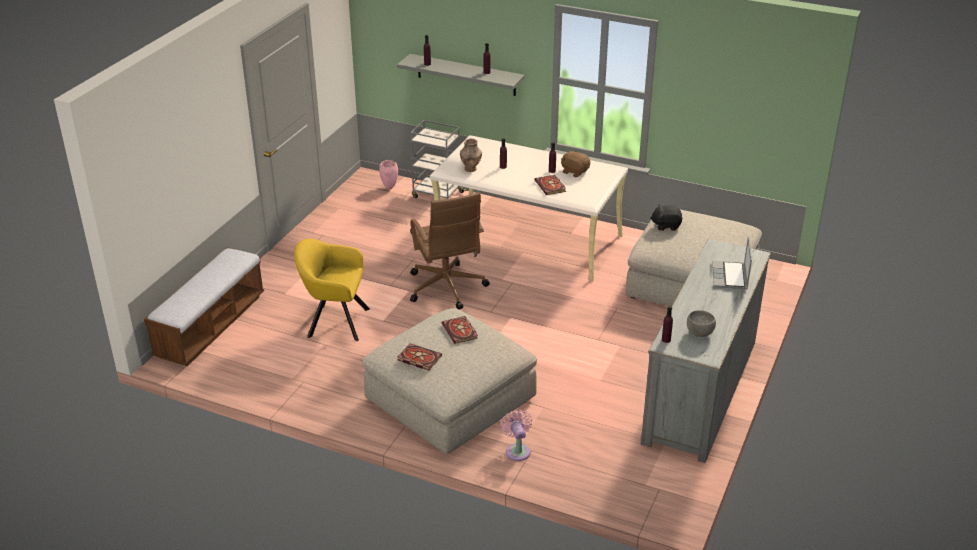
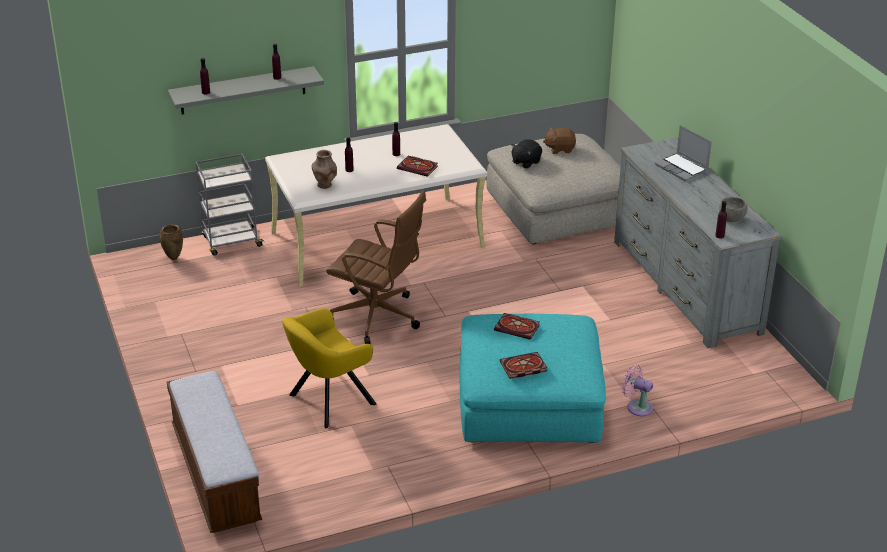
camera: 45 degrees left, 0 degrees up
(389, 188) = (173, 258): pink vase -> brown vase
(450, 399) = (528, 402): beige ottoman -> turquoise ottoman
(575, 172) = (416, 146): brown plush toy -> brown plush toy (559, 149)

